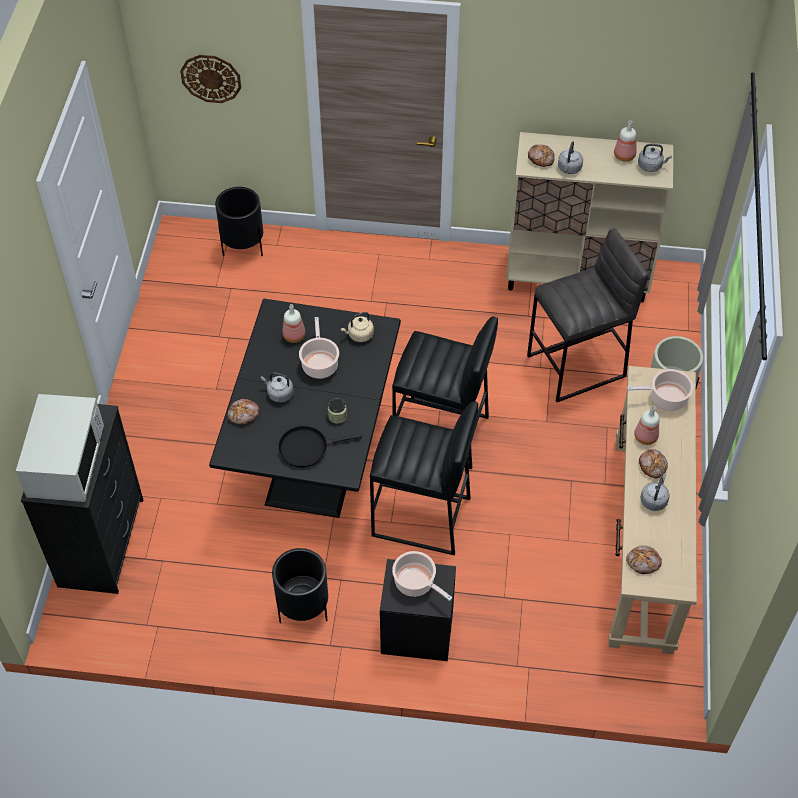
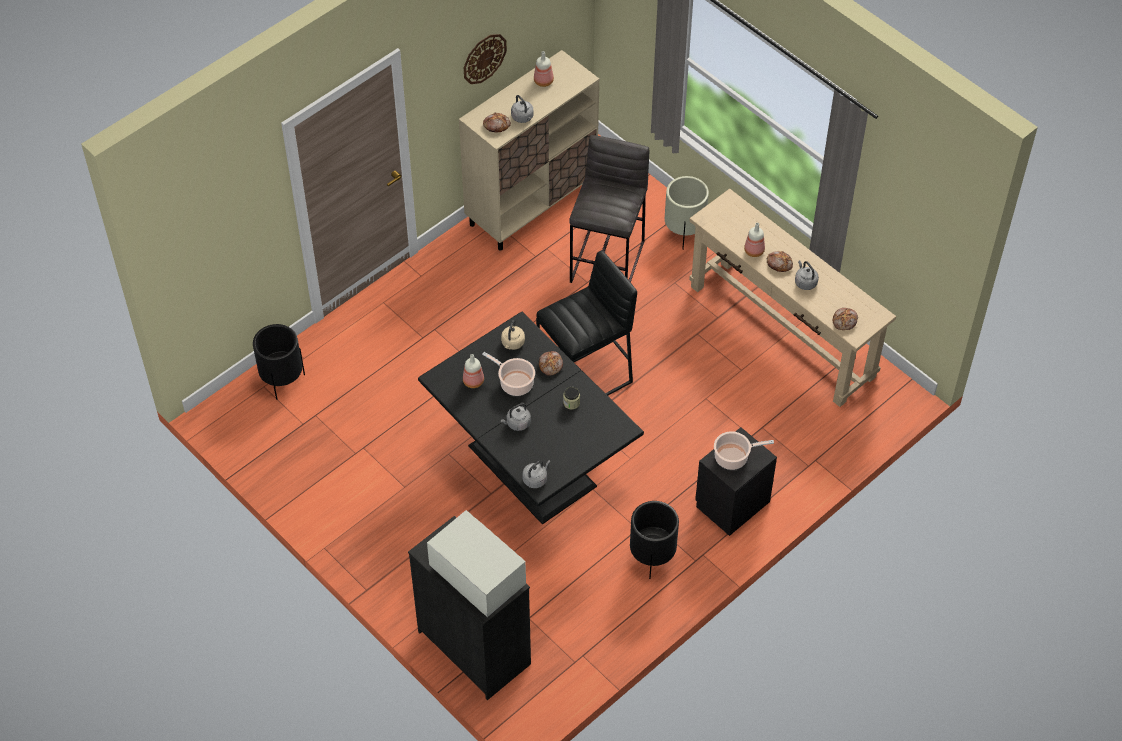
camera: 50 degrees left, 0 degrees up
(211, 78) = (219, 250): wall clock -> wall clock (484, 58)
(244, 415) = (515, 456): bread -> bread (551, 365)
(306, 448) = (581, 438): black frying pan -> none
(422, 518) = (644, 438): black stool -> none
(651, 166) = (568, 74): grey kettle -> grey kettle (536, 479)
(666, 398) = (735, 218): cooking pot -> none

